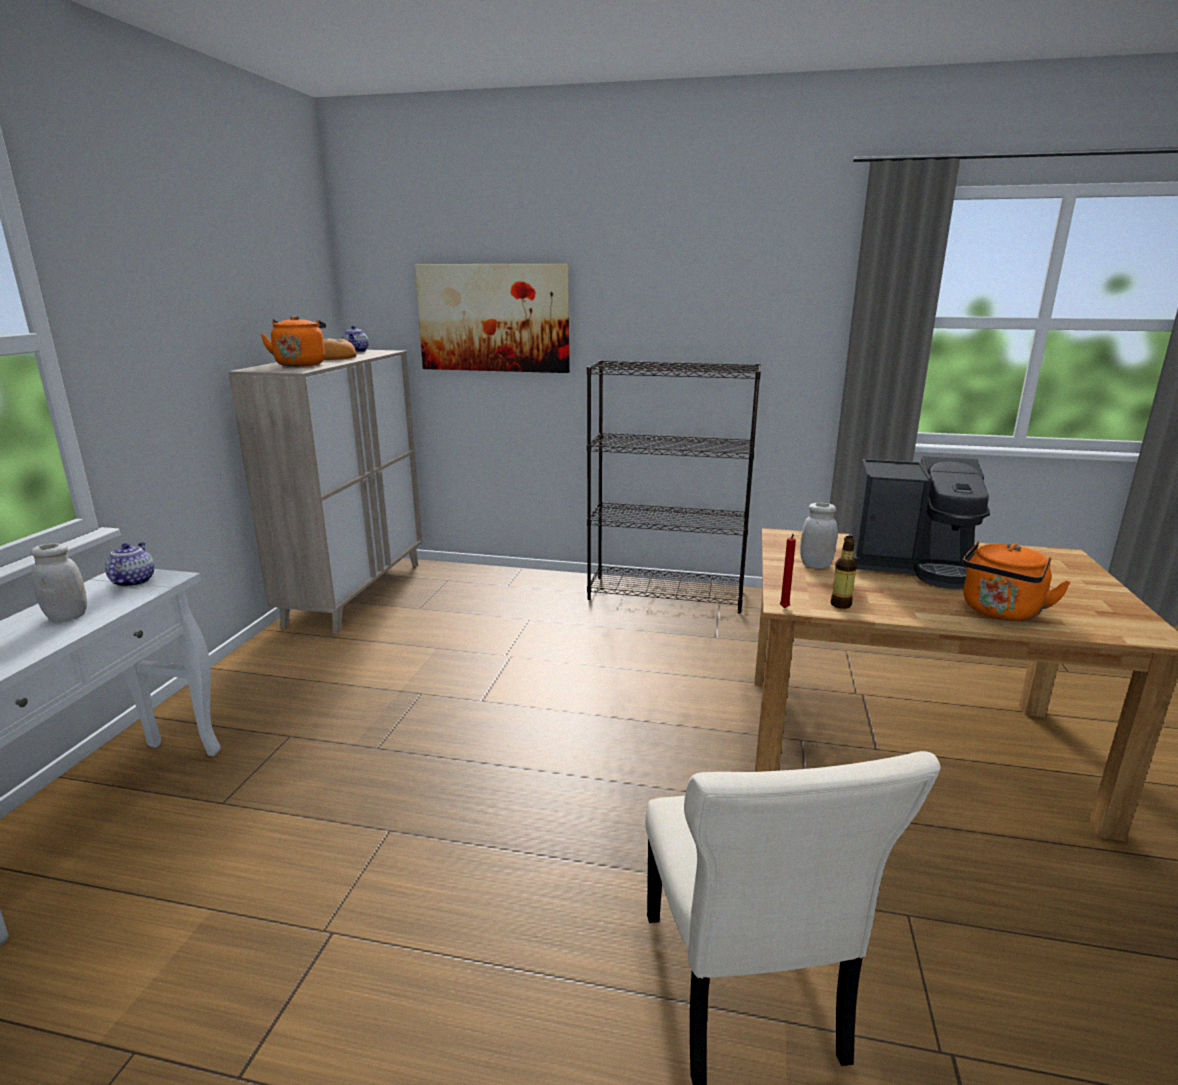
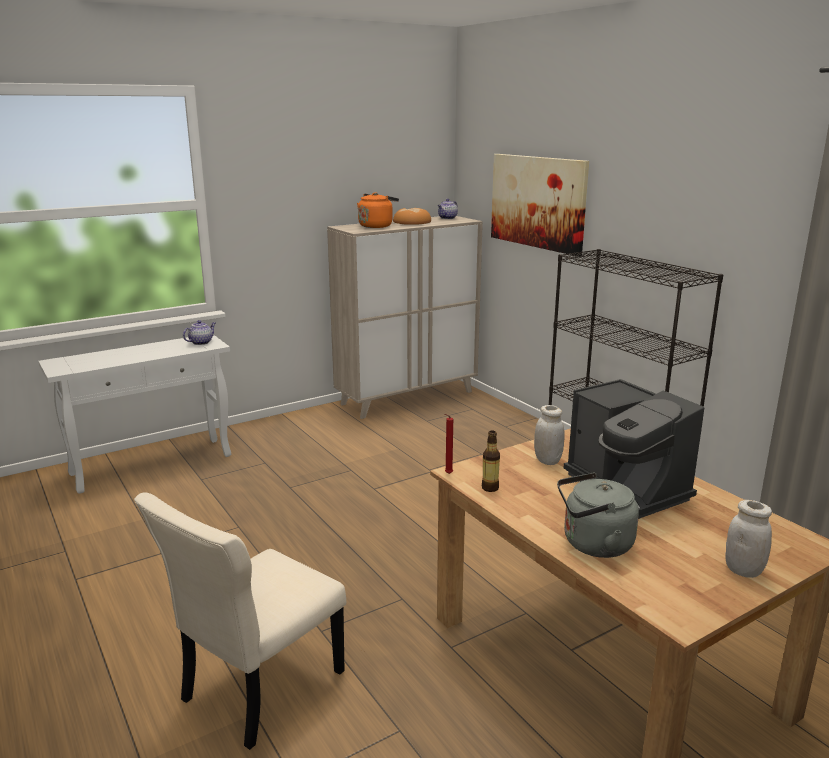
camera: 45 degrees right, 0 degrees up
(67, 617) = (155, 351): white jar -> white jar (743, 570)
(1000, 612) = (593, 544): orange kettle -> grey kettle

